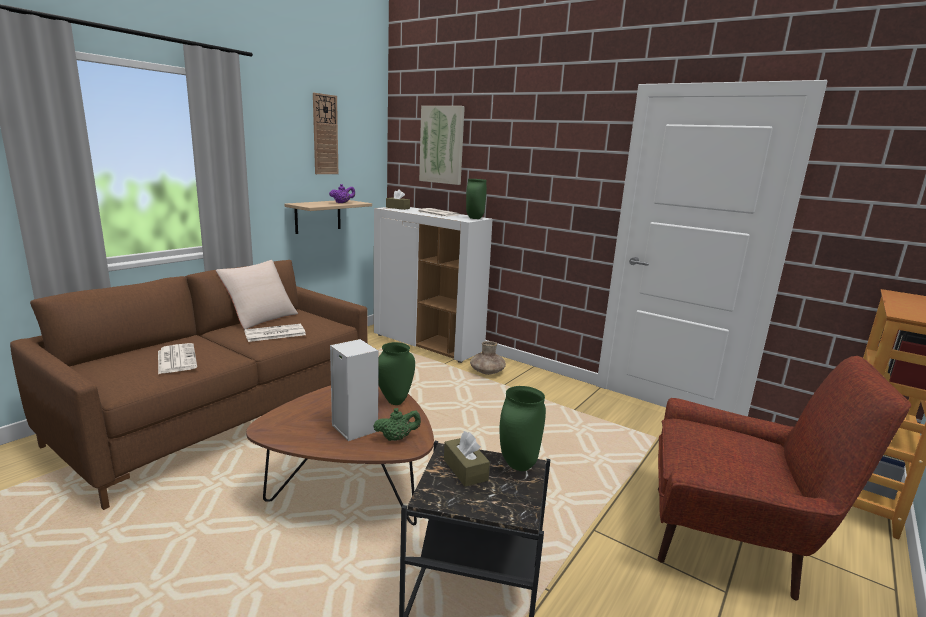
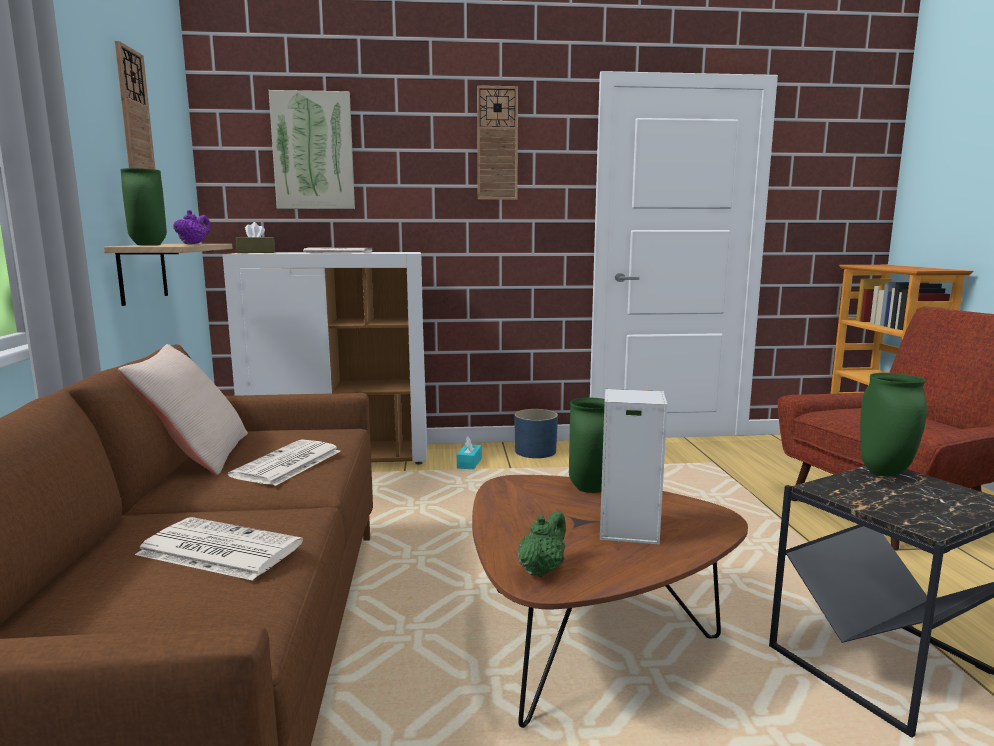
camera: 40 degrees left, 5 degrees down
(397, 438) = (689, 518): green teapot -> green teapot (541, 569)
(465, 470) = (874, 494): brown tissue box -> none
(475, 218) = (405, 252): green vase -> green vase (150, 245)
(487, 372) = (469, 463): brown vase -> turquoise tissue box
(541, 380) = (535, 451): none -> blue planter
(552, 143) = (497, 144): none -> wall clock

